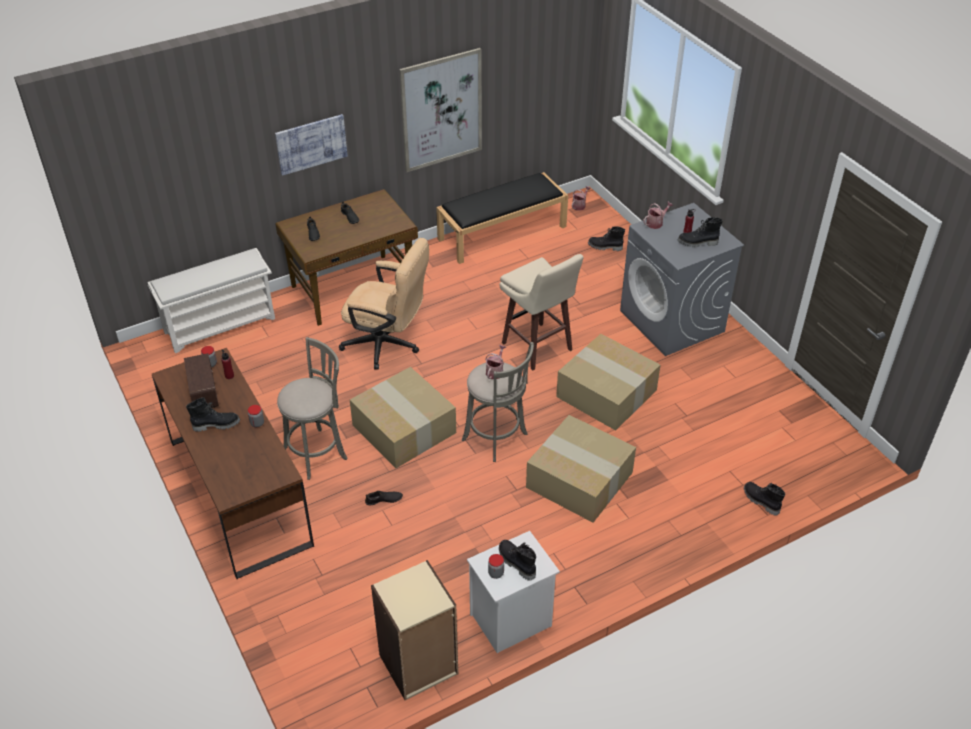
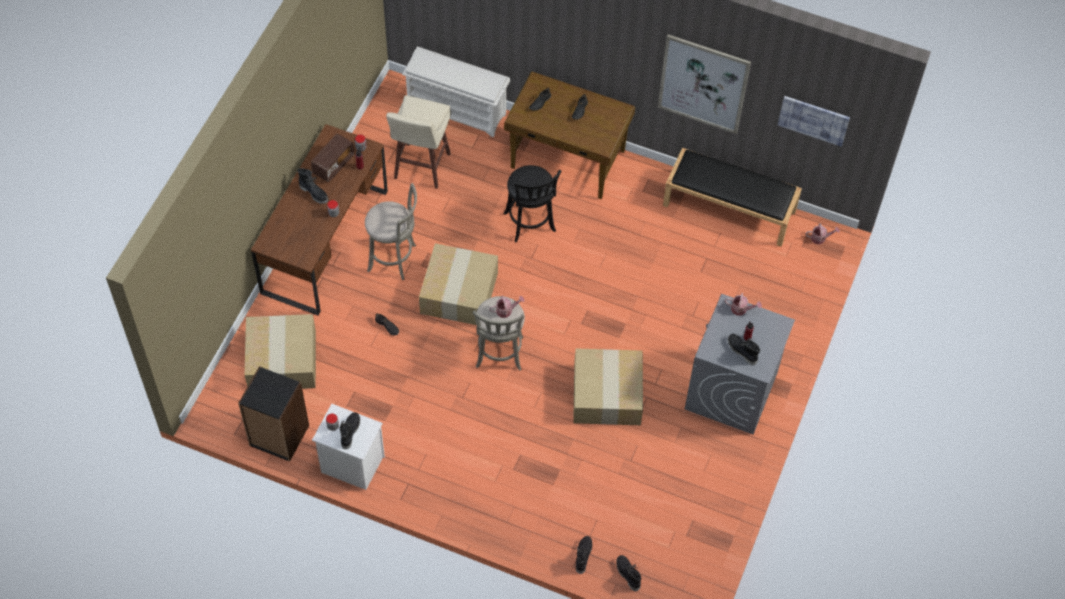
camera: 50 degrees right, 15 degrees up
(311, 144) = (575, 38): picture -> picture (813, 120)
(387, 345) = (530, 224): beige office chair -> black stool
(418, 665) = (279, 436): beige bookcase -> black bookcase
(537, 348) = (615, 320): beige stool -> beige stool (421, 167)
(577, 480) = (503, 428): cardboard box -> cardboard box (281, 359)
(605, 247) = (781, 290): black boot -> black boot (627, 574)

